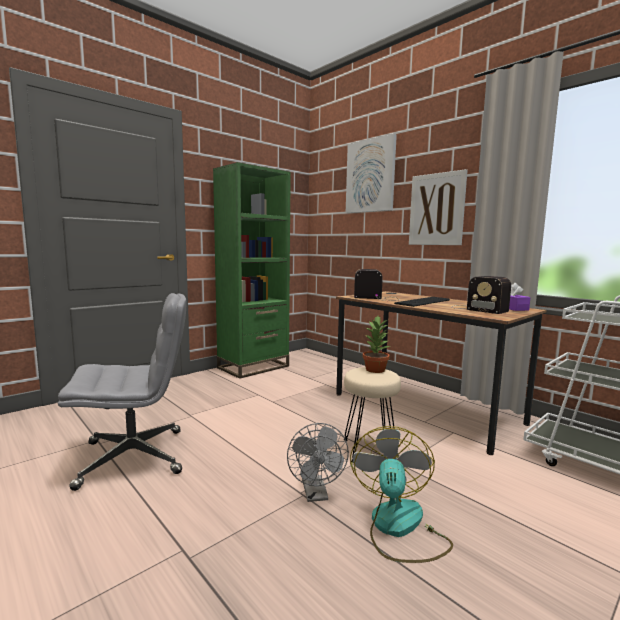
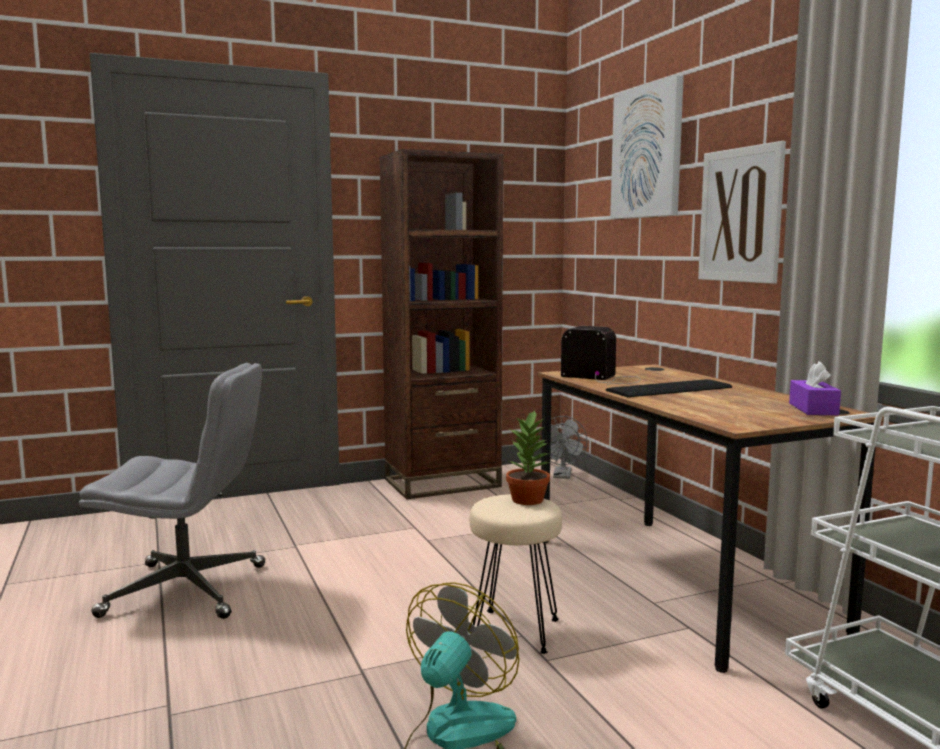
camera: 20 degrees right, 0 degrees up
(253, 367) = (442, 483): green bookcase -> brown bookcase
(316, 494) = (380, 676): grey fan -> grey fan (562, 476)
(476, 309) = (738, 407): radio -> none

